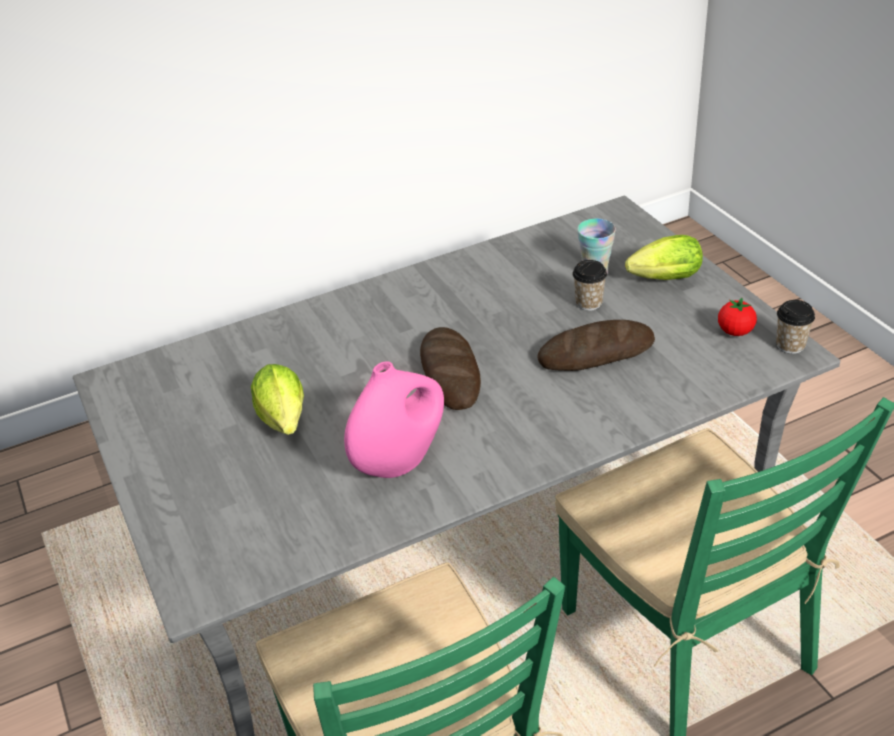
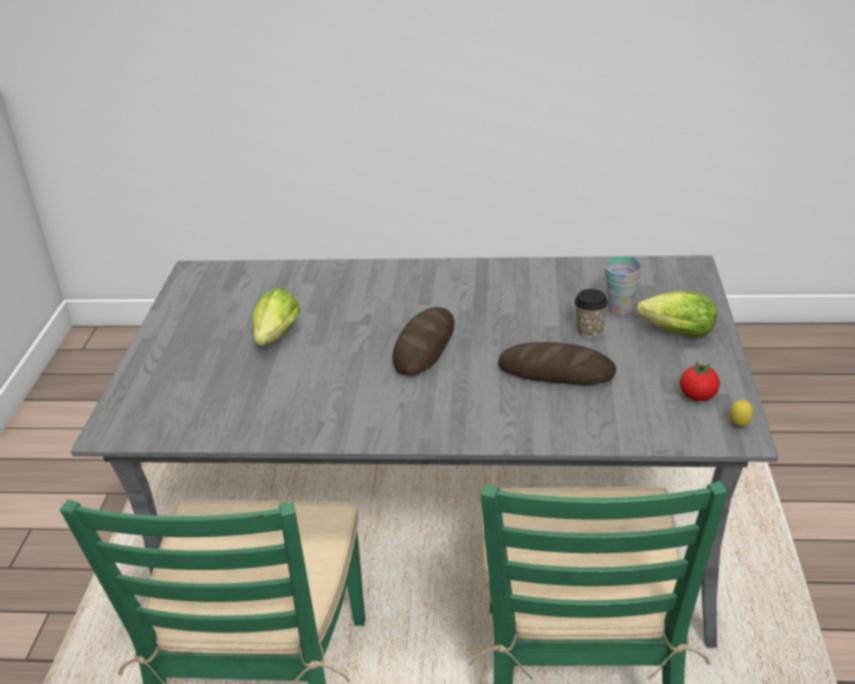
camera: 30 degrees right, 5 degrees down
(400, 460) = (326, 395): pink vase -> none
(790, 345) = (739, 425): cup -> lemon

